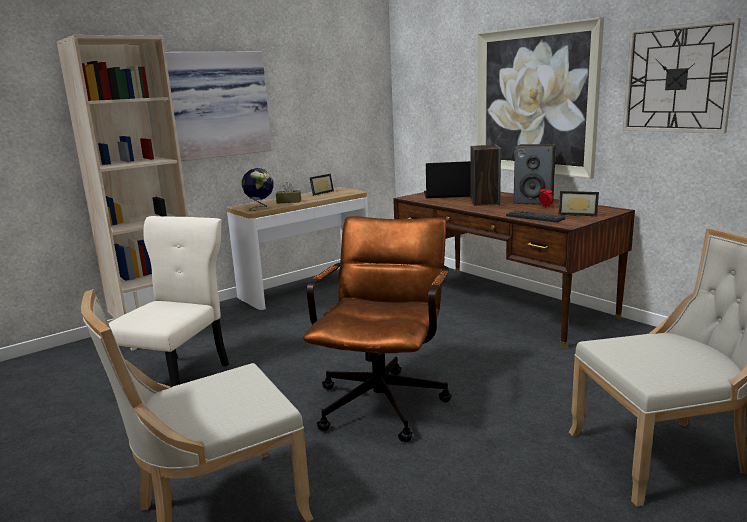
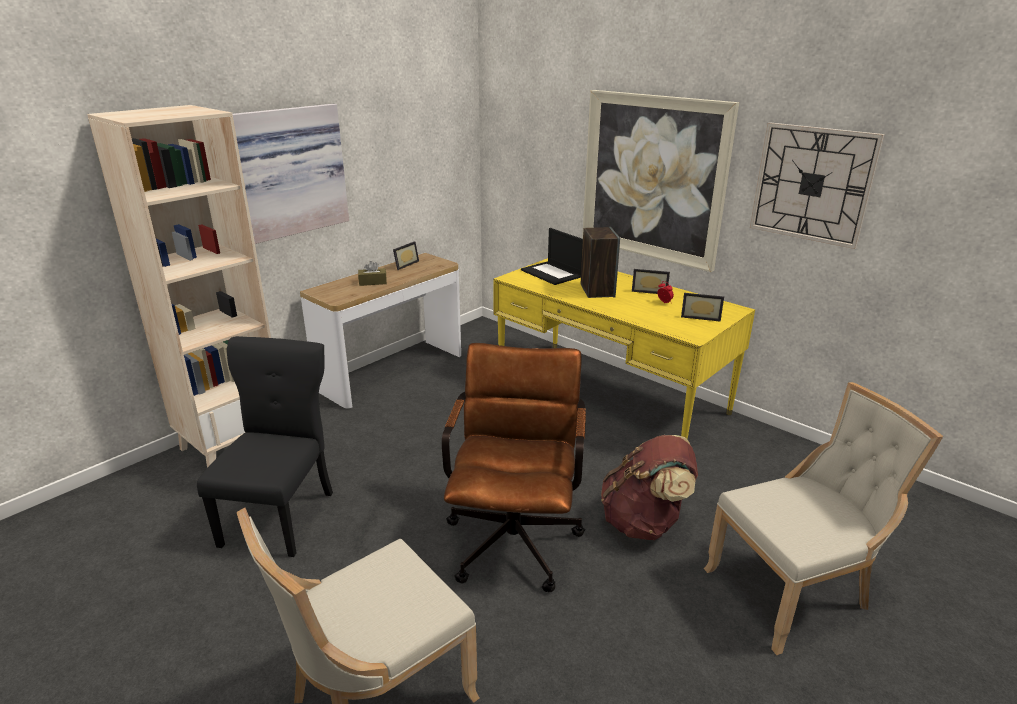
camera: 10 degrees left, 10 degrees up
(179, 378) = (281, 515): beige chair -> black chair
(260, 208) = (342, 295): globe -> none
(448, 194) = (552, 273): laptop -> laptop turned 120 degrees counterclockwise
(501, 303) = (609, 393): brown desk -> yellow desk
(514, 395) = (644, 522): none -> brown backpack
(534, 201) = (649, 291): speaker -> picture frame
(534, 217) = (658, 322): keyboard -> none

